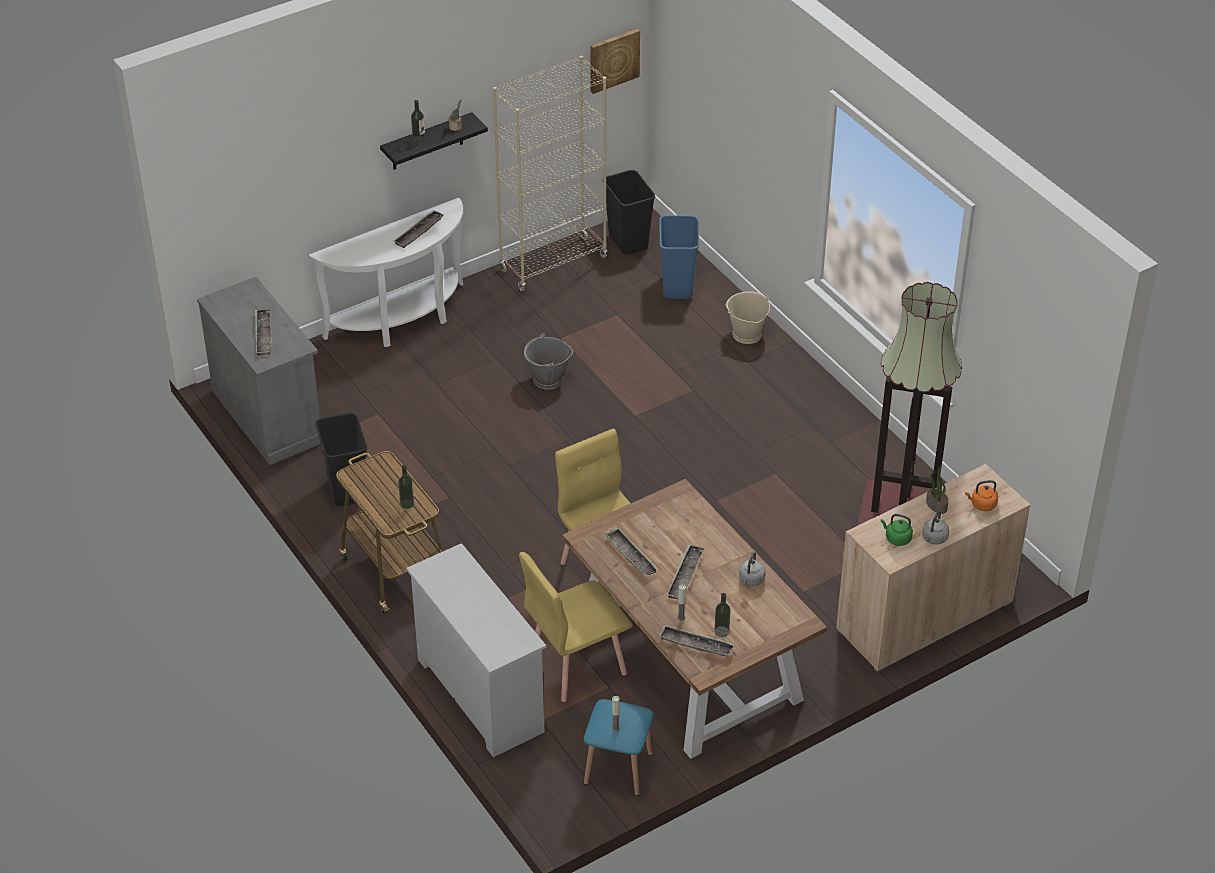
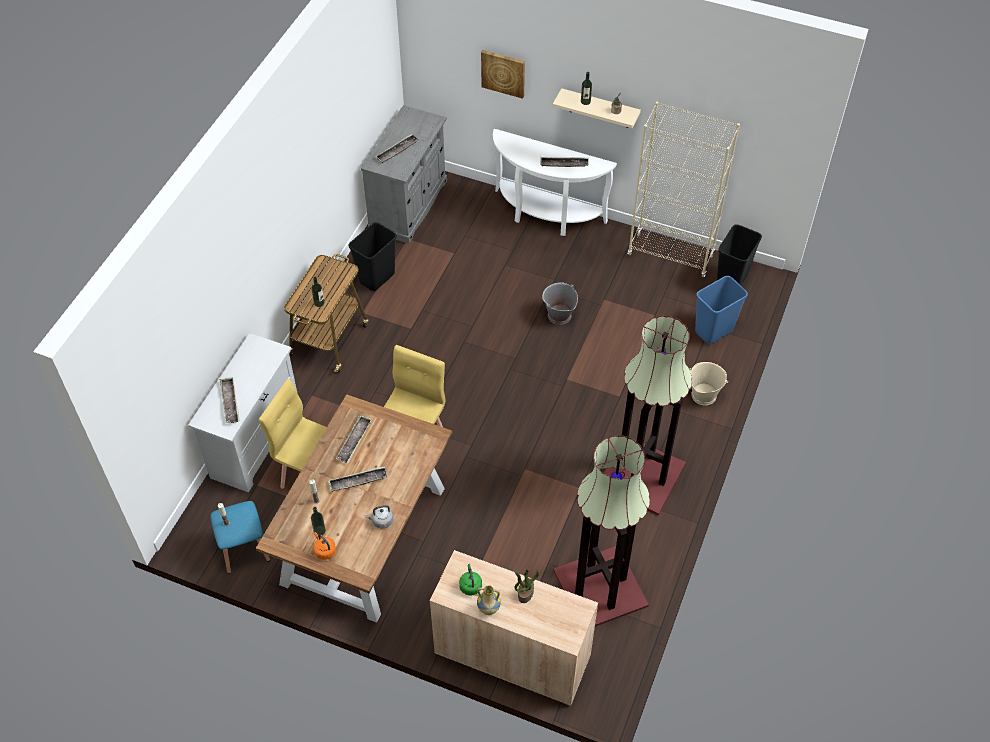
camera: 55 degrees right, 10 degrees up
(427, 142) = (599, 109): black shelf -> beige shelf
(613, 60) = (774, 145): picture -> picture (503, 73)
(696, 644) = (297, 522): tray -> tray (230, 402)
(802, 425) = (641, 477): none -> floor lamp
(934, 539) = (488, 610): grey kettle -> vase
(982, 505) = (550, 623): orange kettle -> orange kettle (324, 551)

